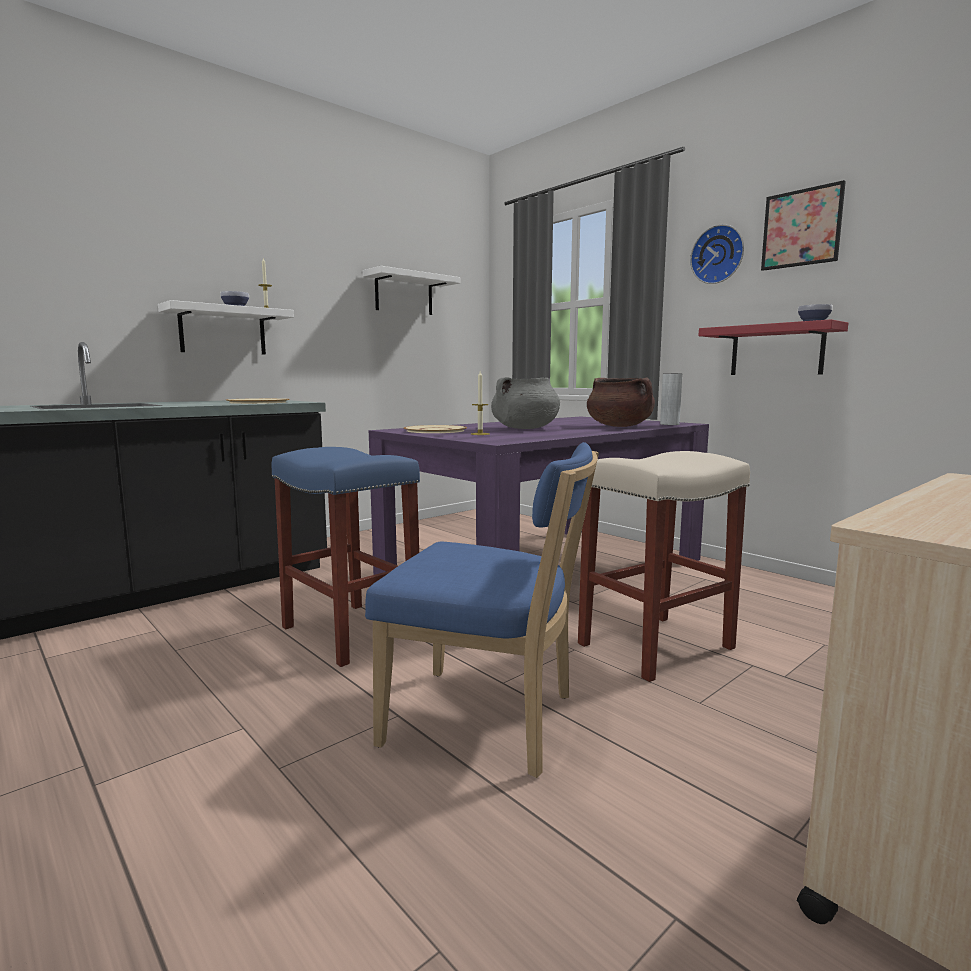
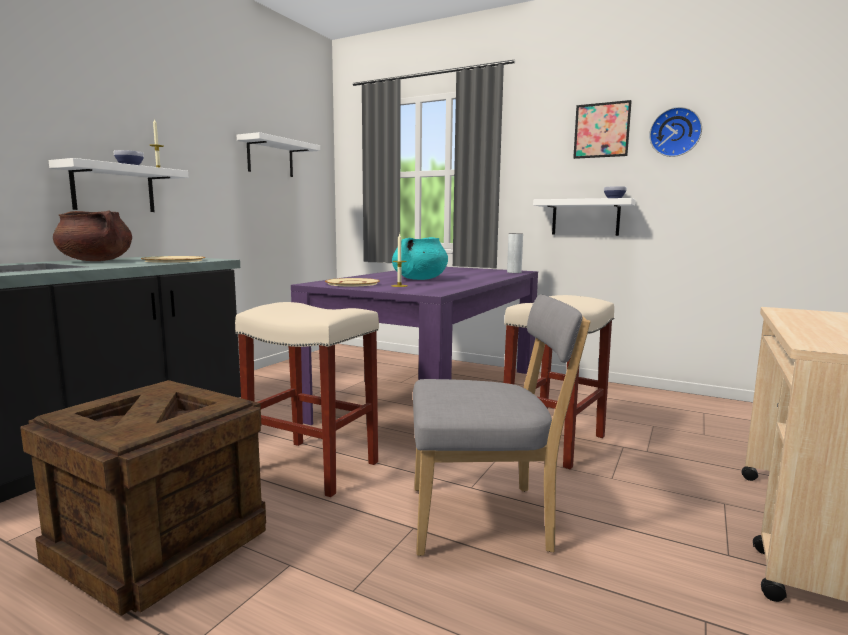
camera: 20 degrees left, 0 degrees up
(151, 685) = (159, 545): none -> crate
(348, 632) = (310, 467): blue stool -> beige stool
(489, 722) = (486, 519): blue chair -> grey chair
(525, 428) = (419, 279): grey cooking pot -> turquoise cooking pot
(620, 426) = (484, 275): brown cooking pot -> brown cooking pot (96, 261)
(718, 255) = (540, 144): wall clock -> wall clock (675, 132)
(776, 350) = (585, 217): red shelf -> white shelf

